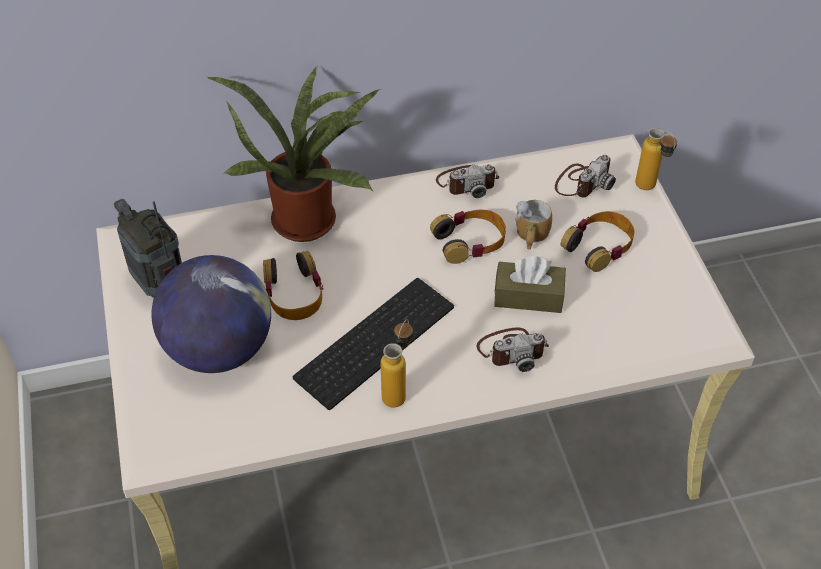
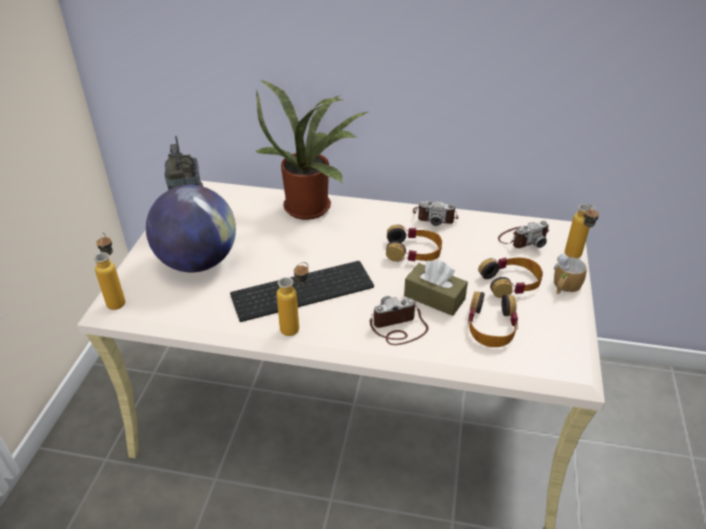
camera: 25 degrees right, 10 degrees down
(154, 437) = (117, 299): none -> bottle
(294, 293) = (270, 245): headphones -> headphones (491, 325)
(512, 350) = (398, 328): camera -> camera turned 150 degrees clockwise
(531, 235) = (461, 260): mug -> mug (564, 286)

